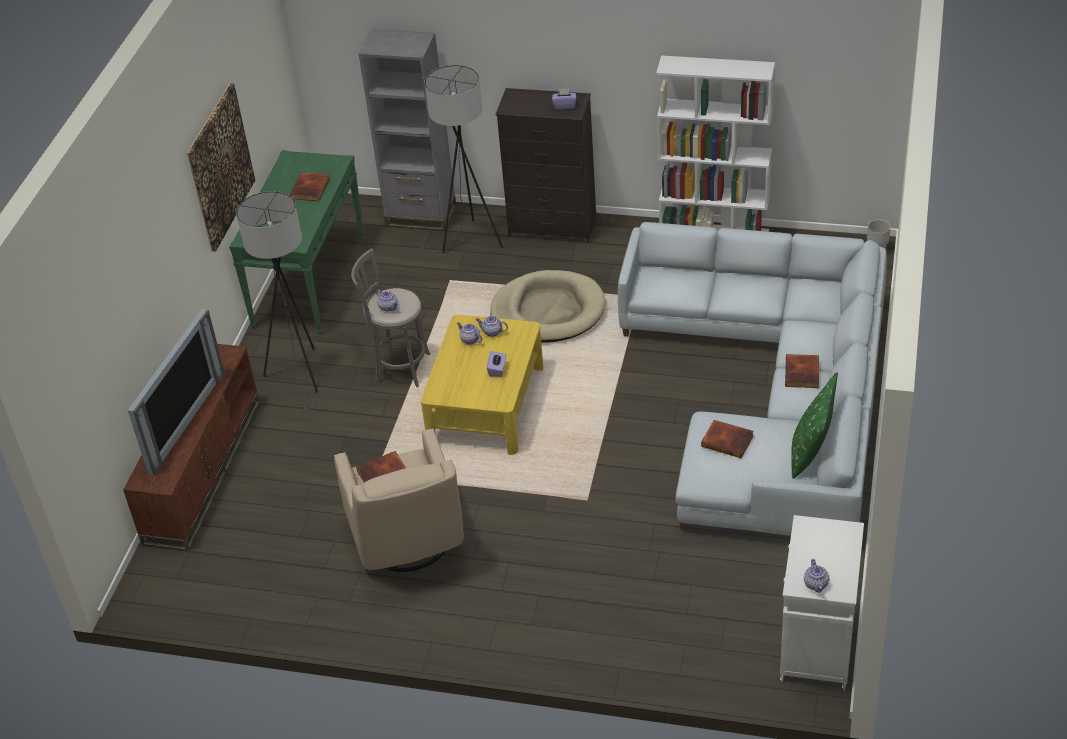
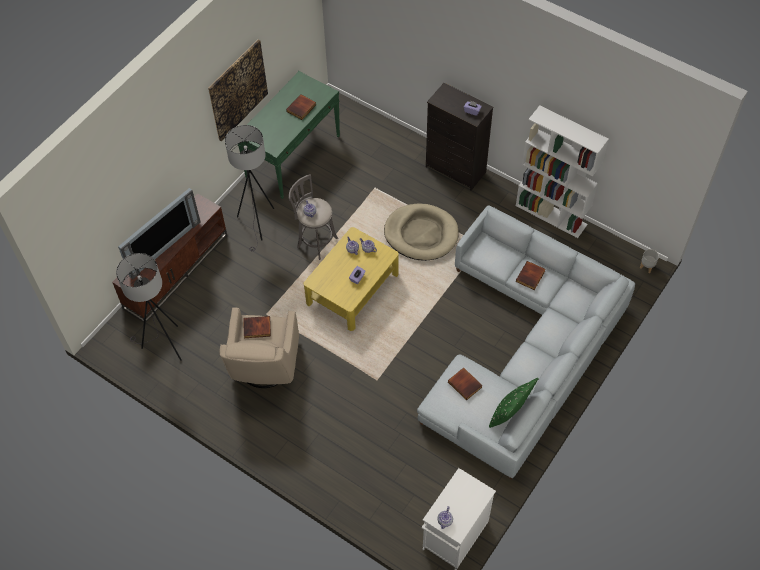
camera: 20 degrees right, 15 degrees up
(421, 216) = (381, 130): grey bookcase -> none
(468, 242) = (399, 162): grey floor lamp -> grey floor lamp (163, 345)
(803, 373) = (536, 354): book -> book (531, 277)

